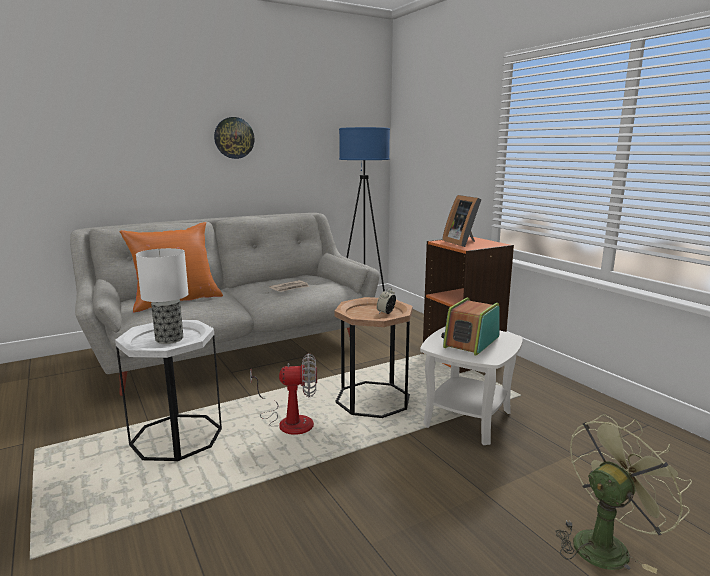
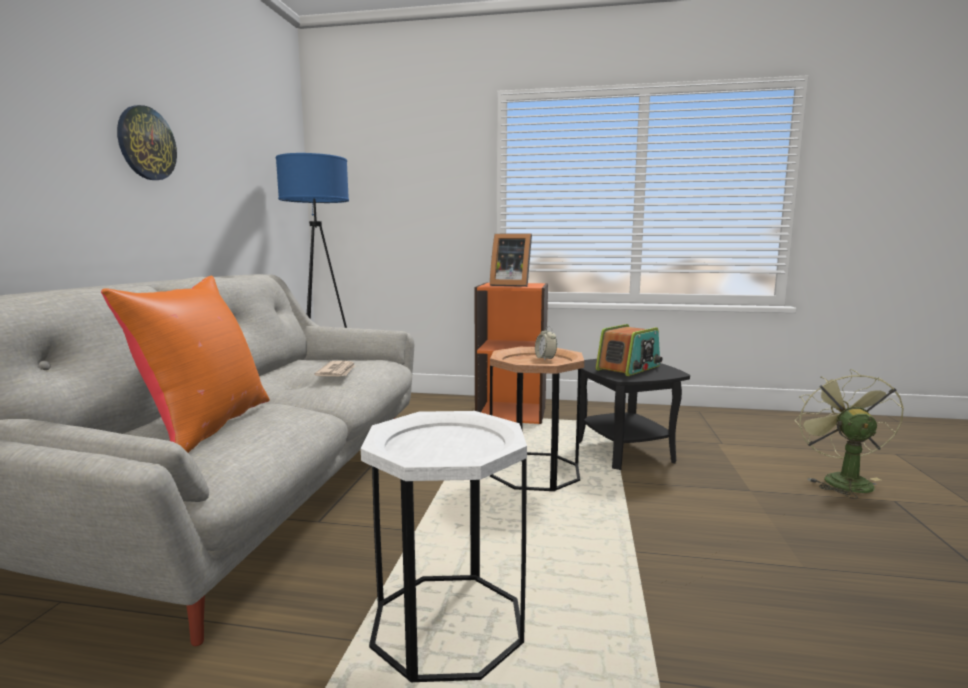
camera: 50 degrees left, 5 degrees down
(170, 339) = (450, 443): table lamp -> none
(288, 421) = (517, 528): fan -> none
(467, 418) = (624, 452): white side table -> black side table
(471, 342) = (629, 368): radio -> radio turned 120 degrees counterclockwise

